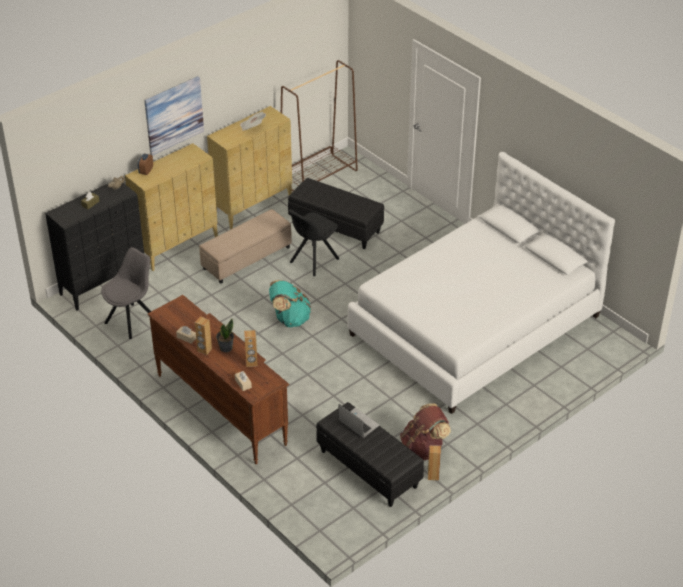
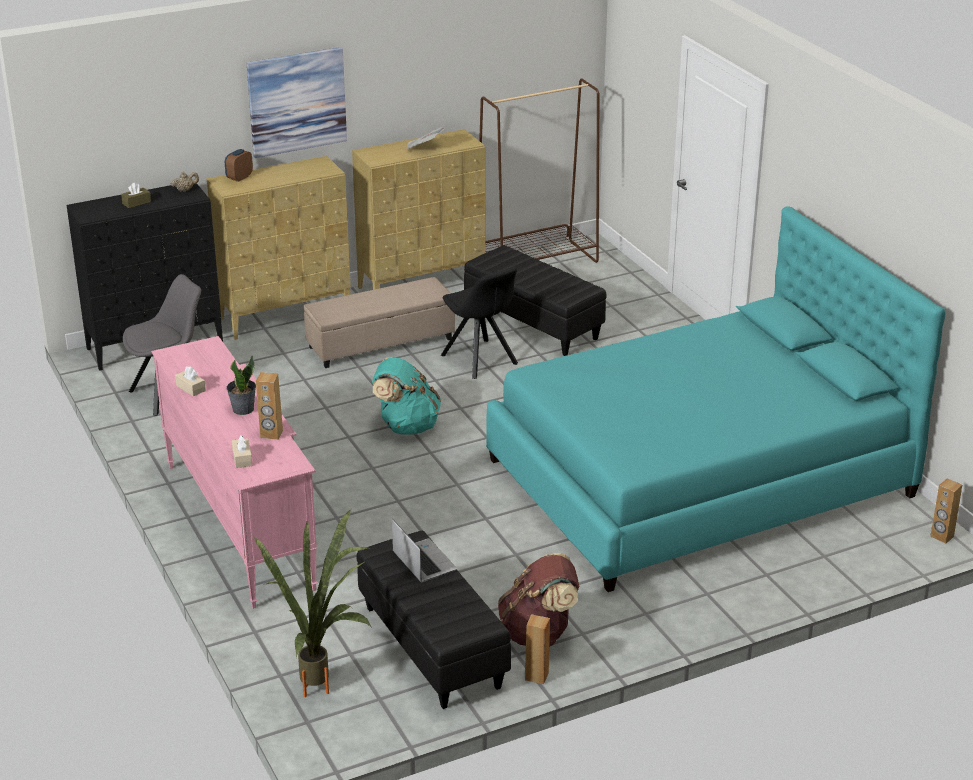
camera: 15 degrees right, 10 degrees down
(204, 350) = (208, 407): brown speaker -> brown speaker (941, 536)
(221, 409) = (240, 525): brown cabinet -> pink cabinet
(313, 260) = (480, 359): black chair -> black chair turned 90 degrees counterclockwise
(320, 507) = (325, 688): none -> potted plant
(475, 325) = (700, 478): white bed -> turquoise bed

